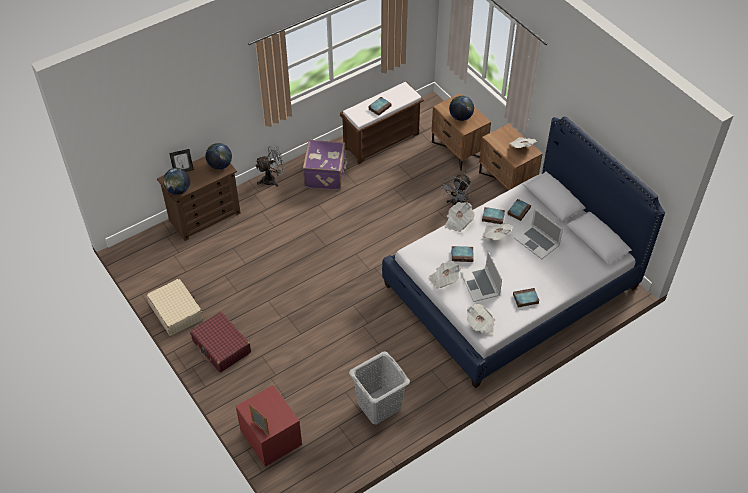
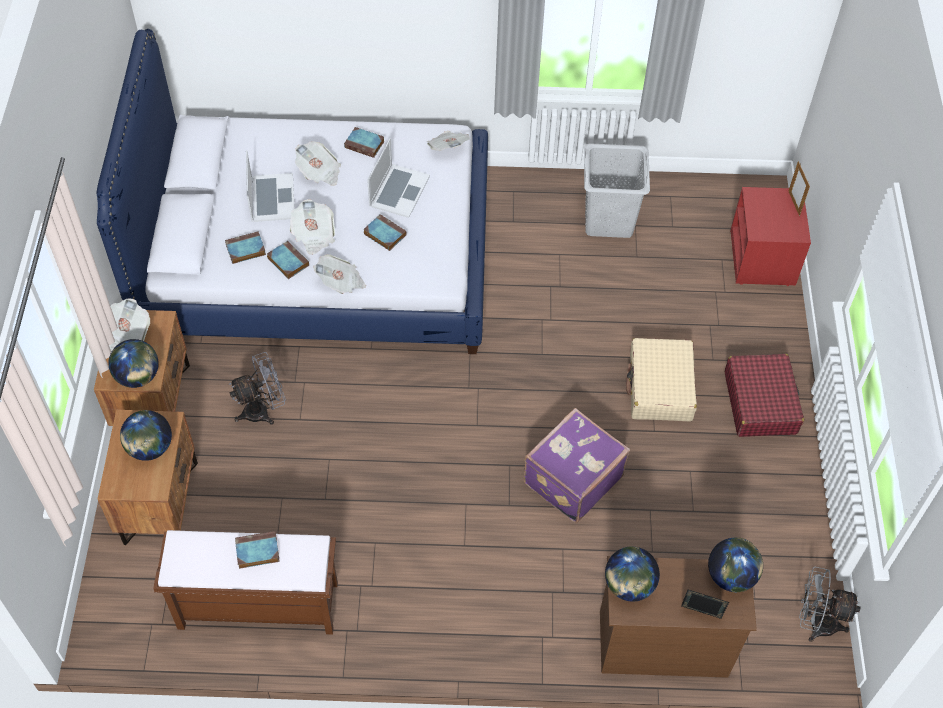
camera: 145 degrees left, 5 degrees up
(176, 312) = (799, 494): beige suitcase -> beige suitcase (660, 387)
(272, 179) = (501, 647): grey fan -> grey fan (815, 623)
(326, 174) = (405, 597): purple suitcase -> purple suitcase (571, 479)
(443, 279) = (438, 221): newspaper -> newspaper (319, 173)
(497, 136) = (138, 377): none -> globe

